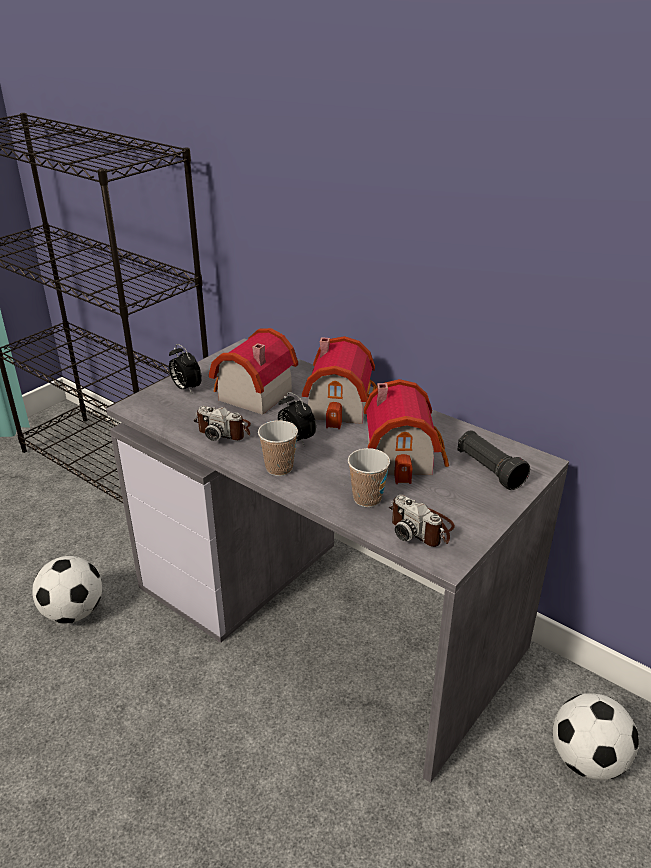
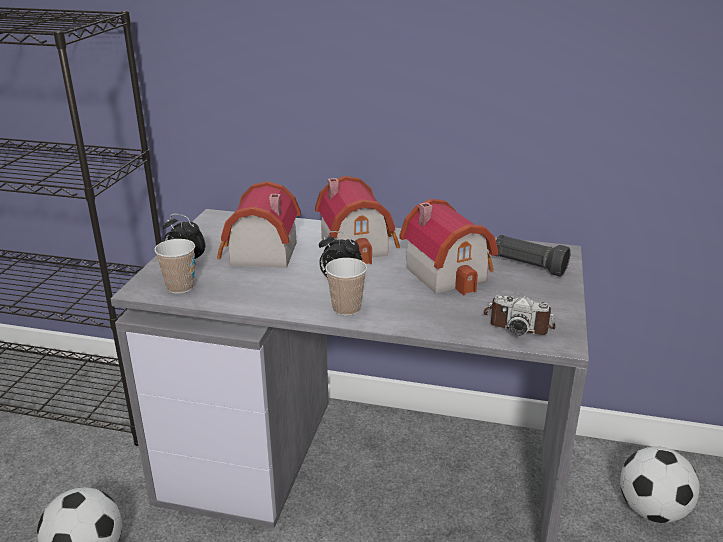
camera: 25 degrees left, 5 degrees down
(224, 430) = (261, 289): camera -> none
(367, 499) = (450, 313): cup -> cup (180, 287)

